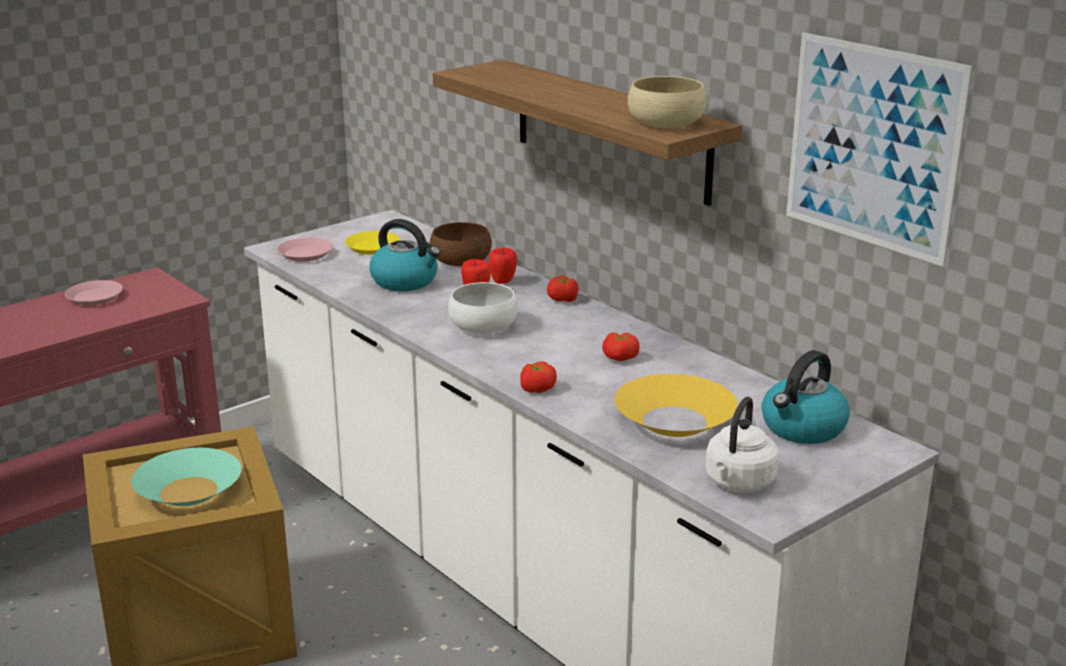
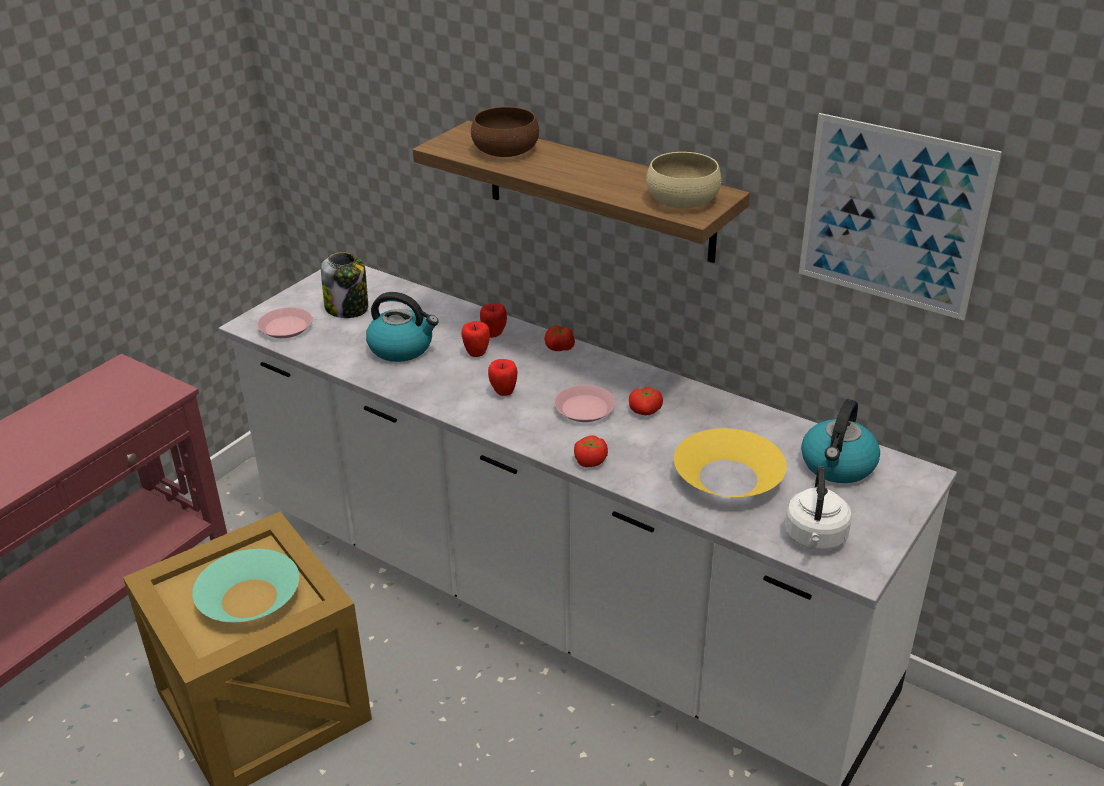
camera: 15 degrees left, 10 degrees up
(95, 297) = (75, 403): pink plate -> pink plate (584, 408)
(372, 247) = (348, 309): yellow plate -> jar
(461, 260) = (441, 313): brown bowl -> brown bowl (505, 150)
(483, 326) = (503, 392): white bowl -> apple

